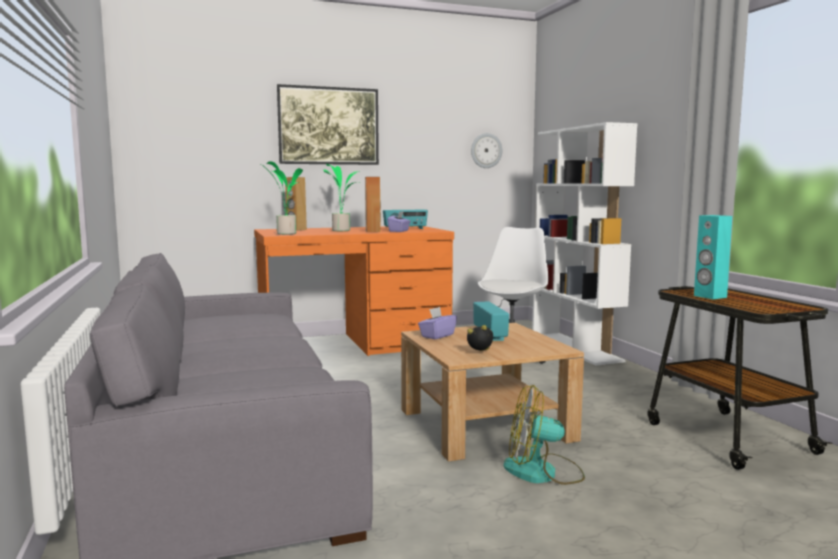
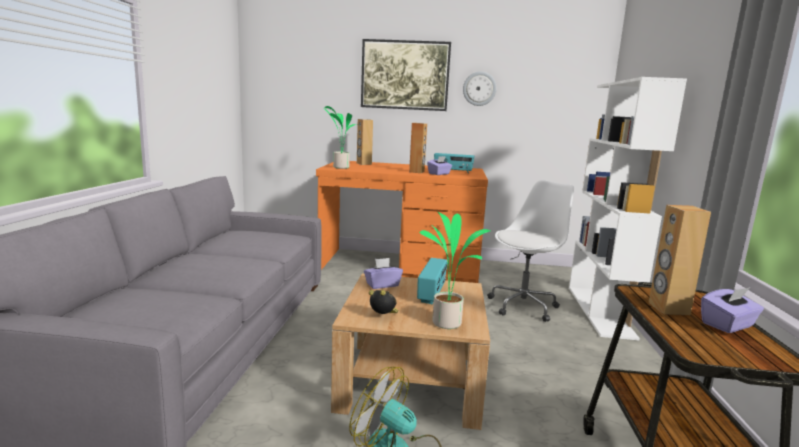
camera: 25 degrees right, 5 degrees up
(341, 230) = (395, 168): potted plant -> potted plant (447, 322)
(486, 150) = (557, 101): wall clock -> wall clock (479, 88)
(709, 296) = (668, 308): turquoise speaker -> brown speaker
(755, 298) = (728, 325): none -> purple tissue box

